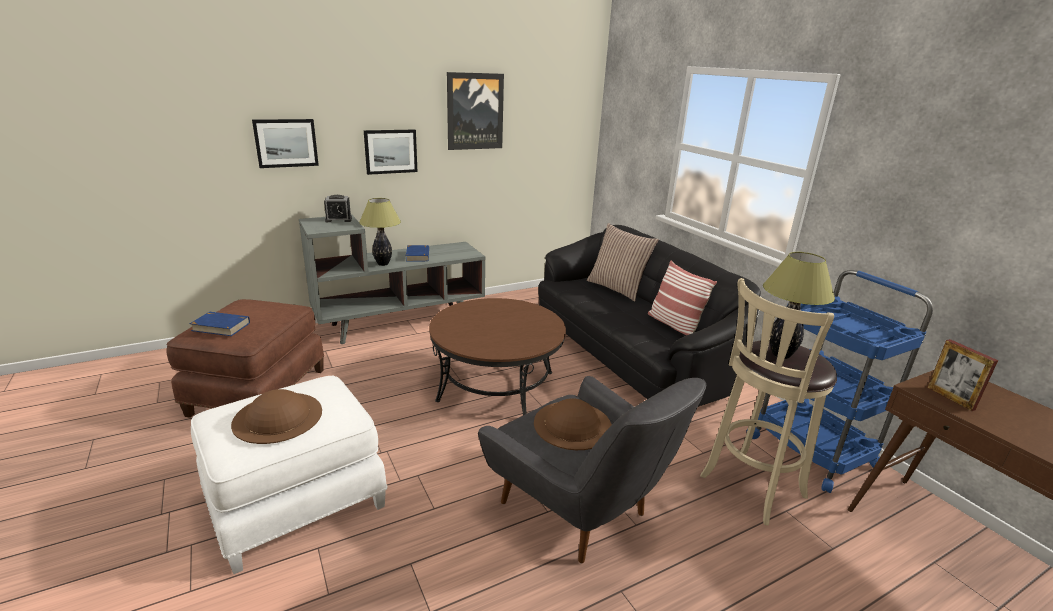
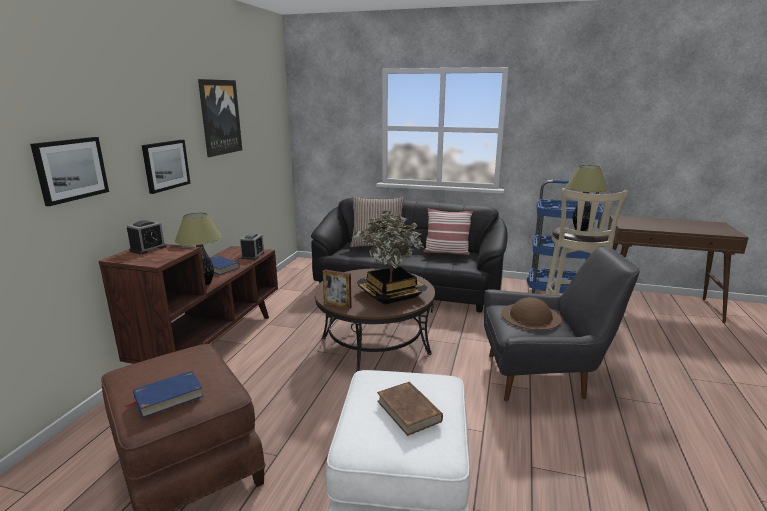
camera: 45 degrees left, 5 degrees down
(278, 417) = (409, 411): brown hat -> brown book
(401, 322) = (214, 343): grey tv stand -> brown tv stand
(459, 255) = (253, 255): none -> alarm clock
(499, 335) = (391, 294): none -> potted plant
(950, 398) = (639, 226): picture frame -> picture frame (337, 306)

